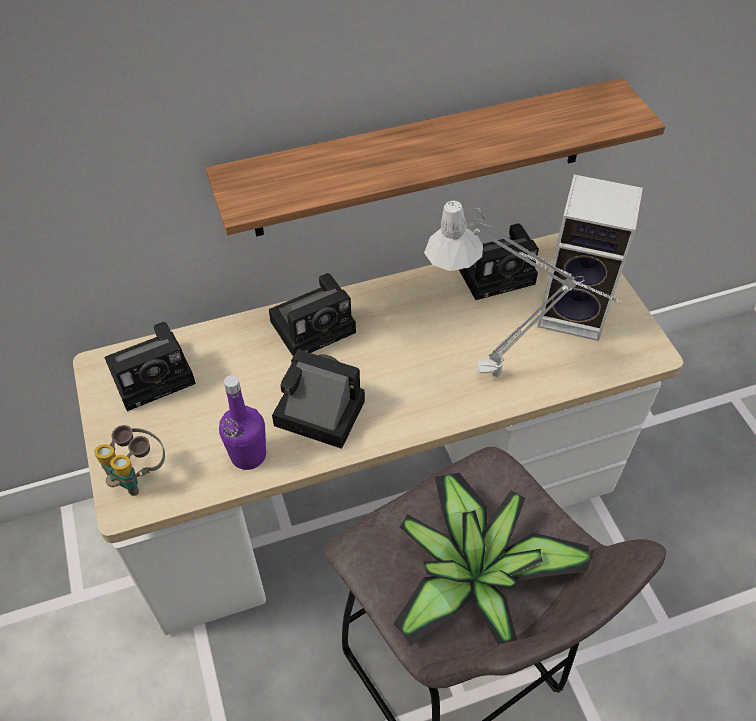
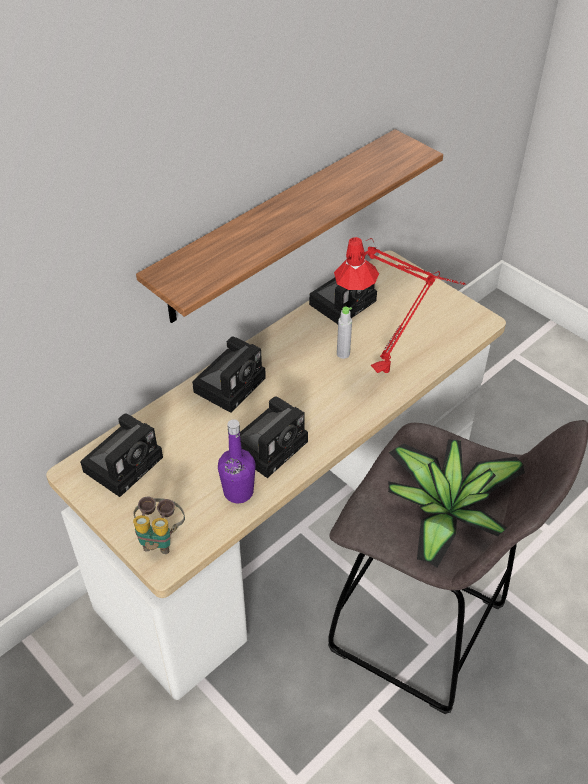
camera: 25 degrees left, 5 degrees down
(315, 413) = (270, 444): camera -> camera turned 135 degrees clockwise
(459, 335) = (343, 354): none -> grey bottle
(508, 375) = (394, 369): grey table lamp -> red table lamp
(575, 313) = (415, 311): speaker -> none

